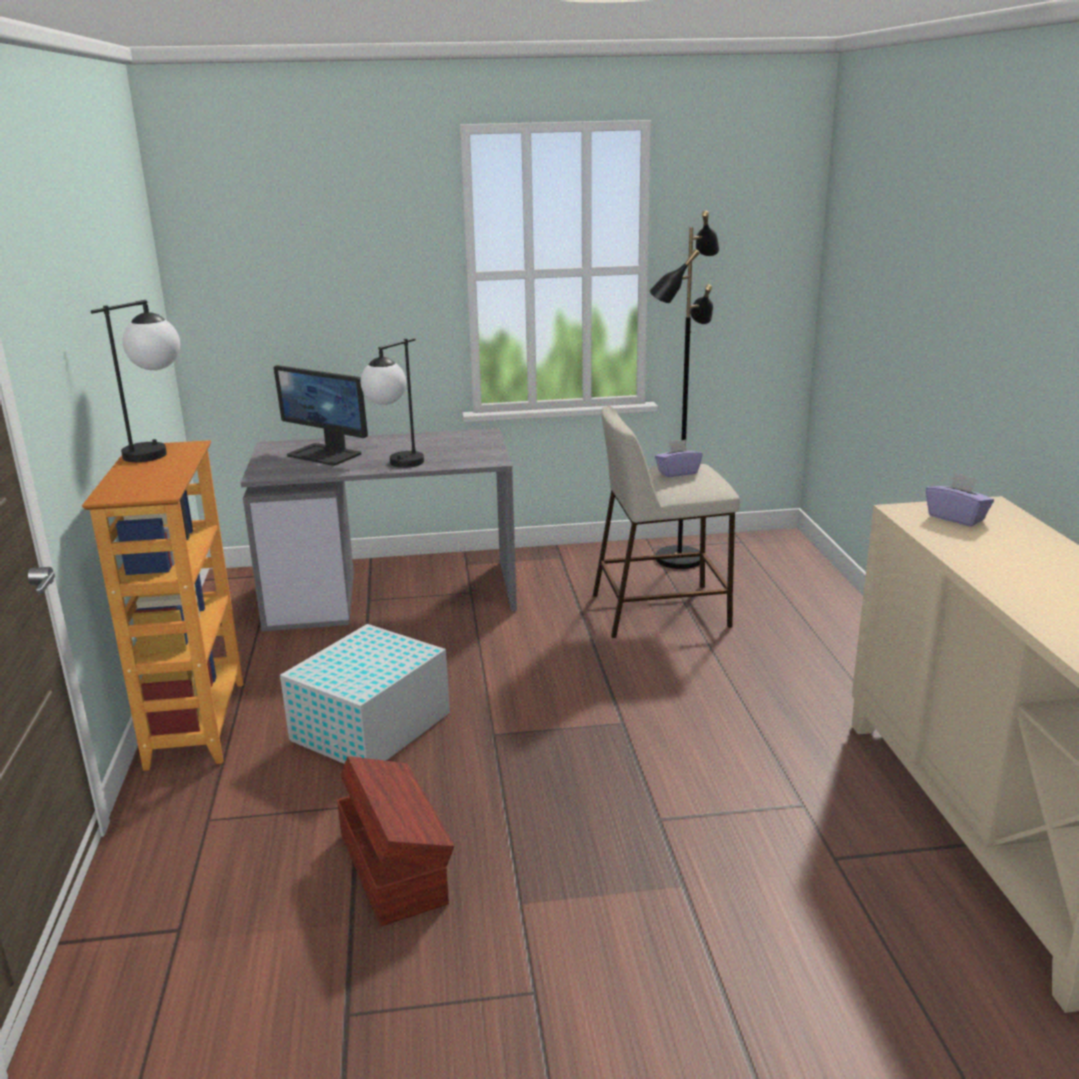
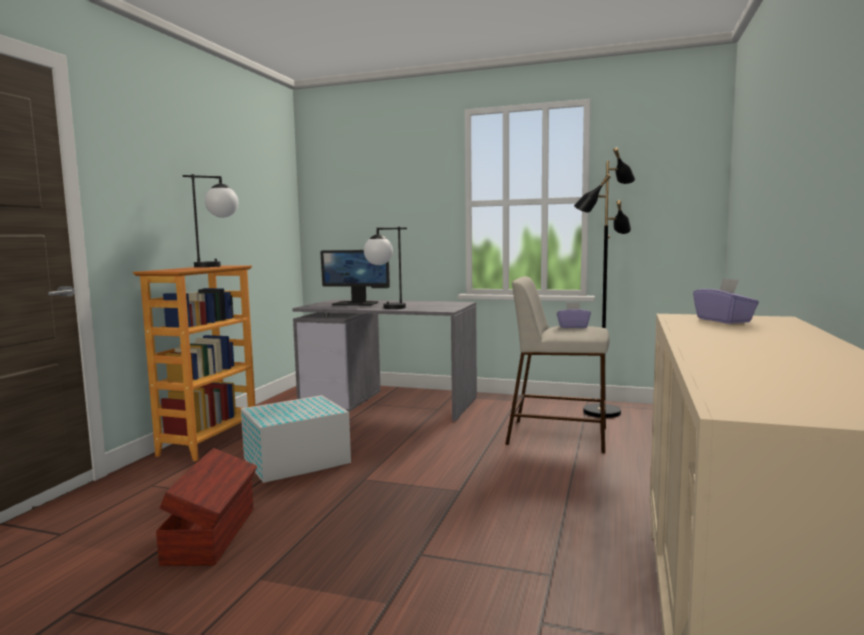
camera: 25 degrees right, 15 degrees down
(325, 454) = (356, 303): monitor -> monitor turned 45 degrees counterclockwise

